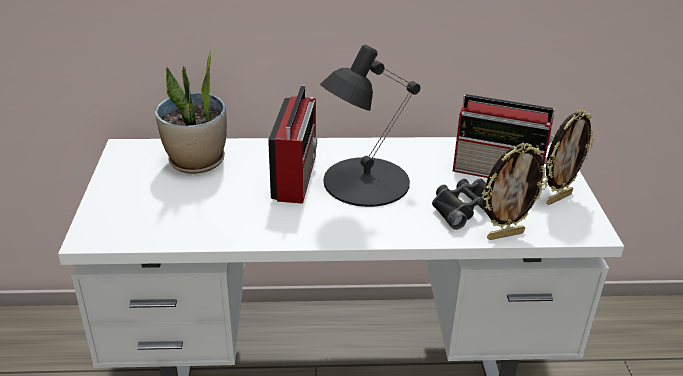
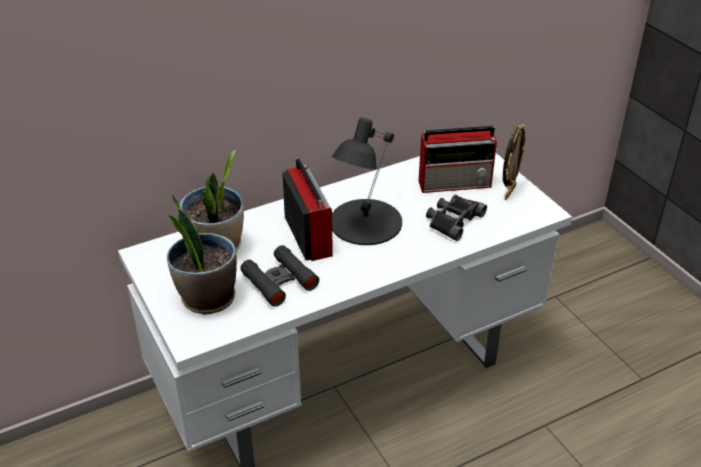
camera: 25 degrees left, 5 degrees up
(144, 203) = (207, 298): none -> potted plant
(227, 210) = (279, 281): none -> black binoculars
(505, 234) = (492, 233): picture frame -> none

